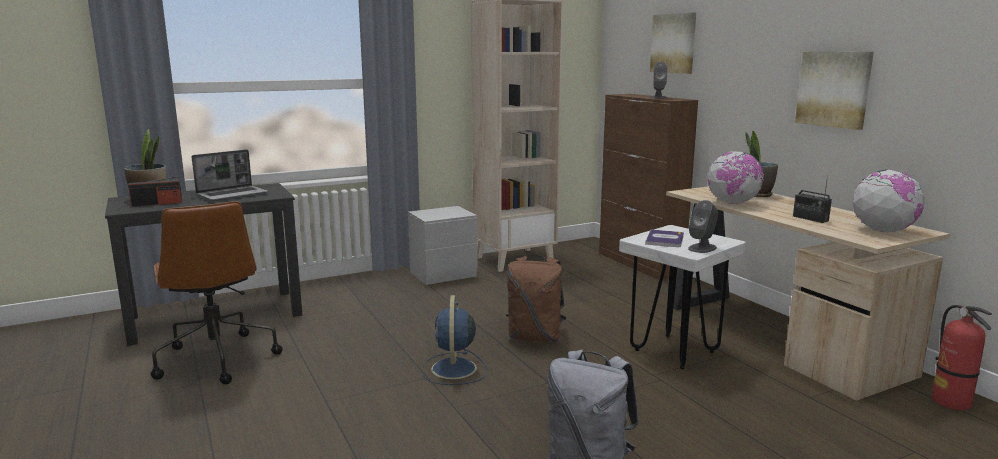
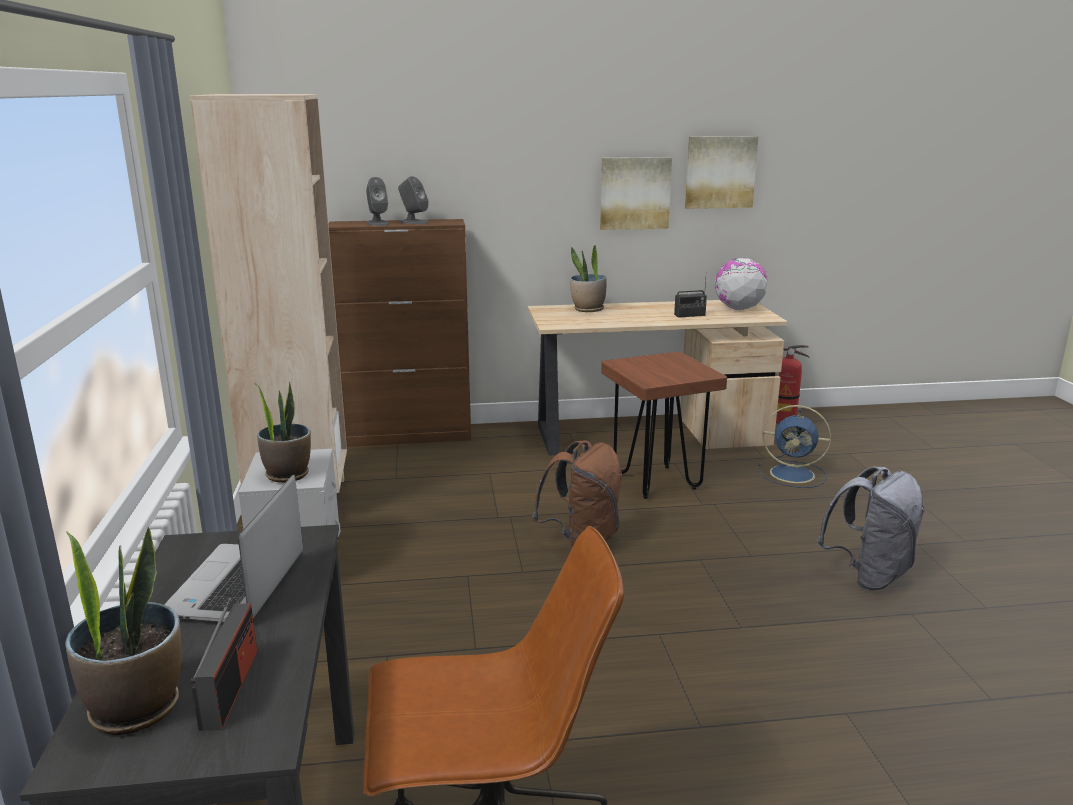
camera: 70 degrees left, 5 degrees up
(233, 194) = (237, 586): laptop -> laptop turned 150 degrees counterclockwise
(434, 214) = (287, 474): none -> potted plant
(454, 370) = (645, 611): blue fan -> blue fan (794, 474)
(664, 239) = (656, 373): book -> none
(674, 43) = (403, 150): picture -> picture (720, 172)
(674, 351) = (656, 482): white stool -> brown stool
(702, 248) = (694, 367): grey speaker -> grey speaker (377, 223)
(733, 203) = (616, 321): globe -> none

